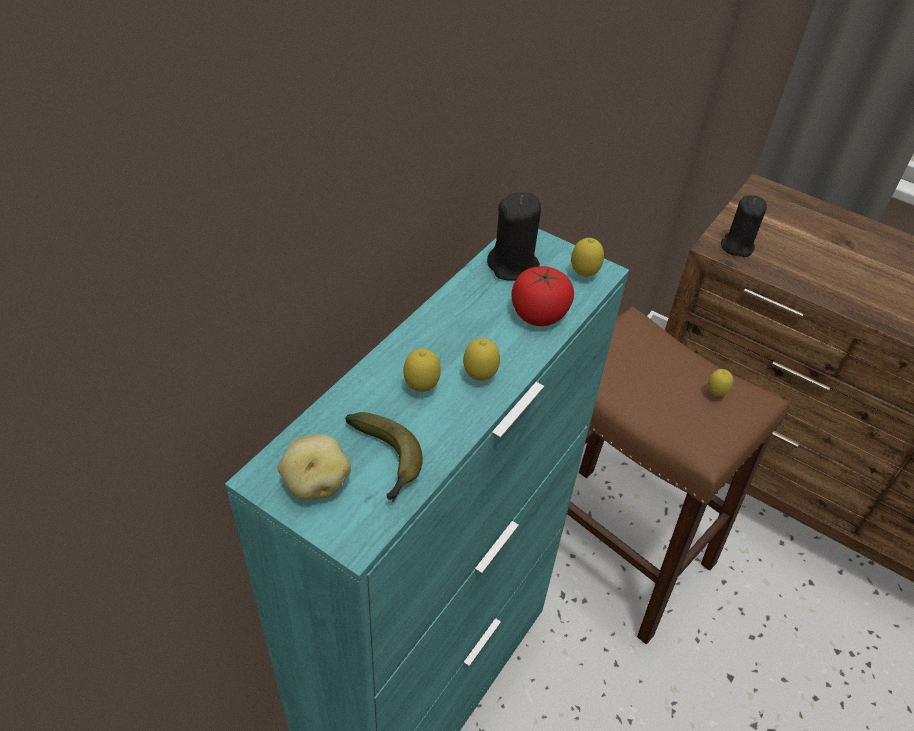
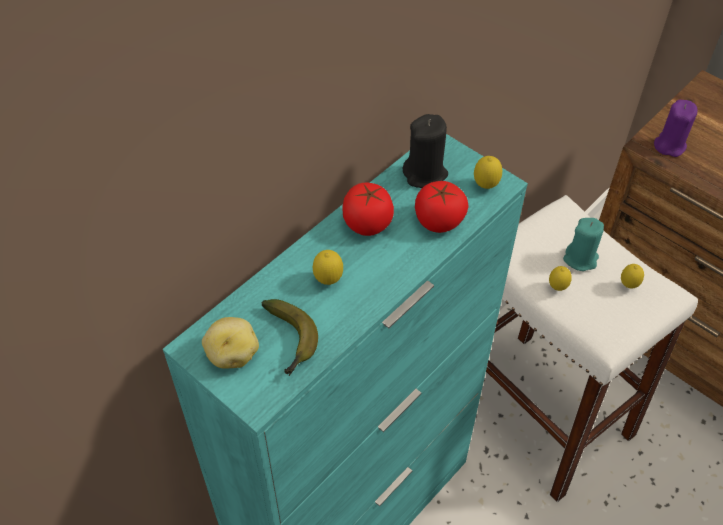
camera: 10 degrees right, 5 degrees up
(457, 322) = (367, 223): none -> tomato
(479, 377) = (378, 274): lemon -> lemon (557, 288)
(613, 549) = (540, 412): brown stool -> white stool
(660, 370) = (580, 259): none -> turquoise candle
(736, 246) = (669, 145): black candle -> purple candle

